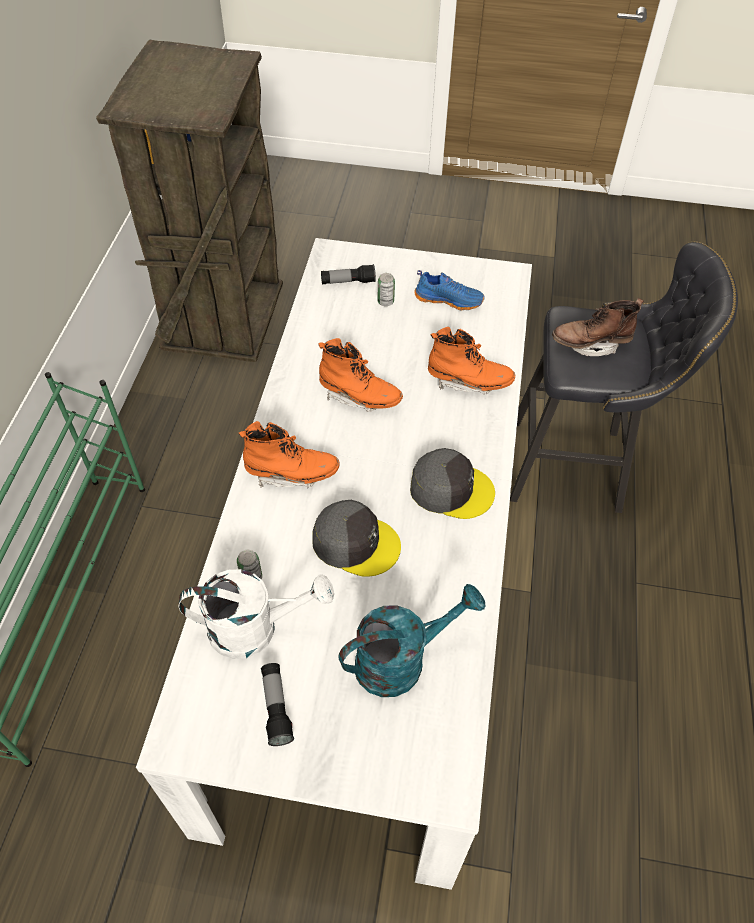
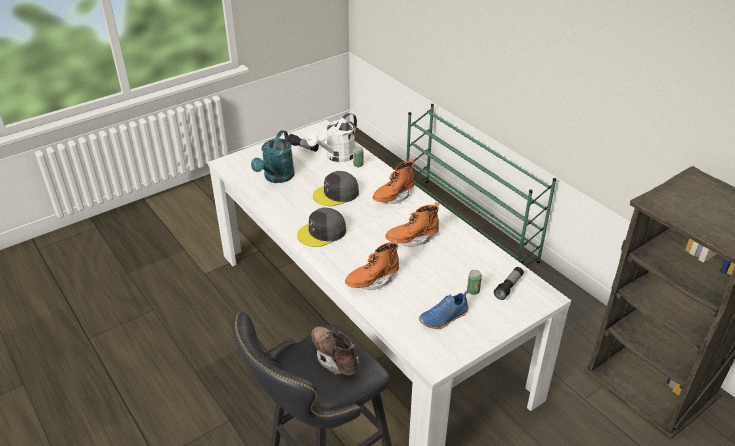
camera: 135 degrees right, 15 degrees down
(590, 344) = (334, 358): brown boot -> brown boot turned 75 degrees counterclockwise

